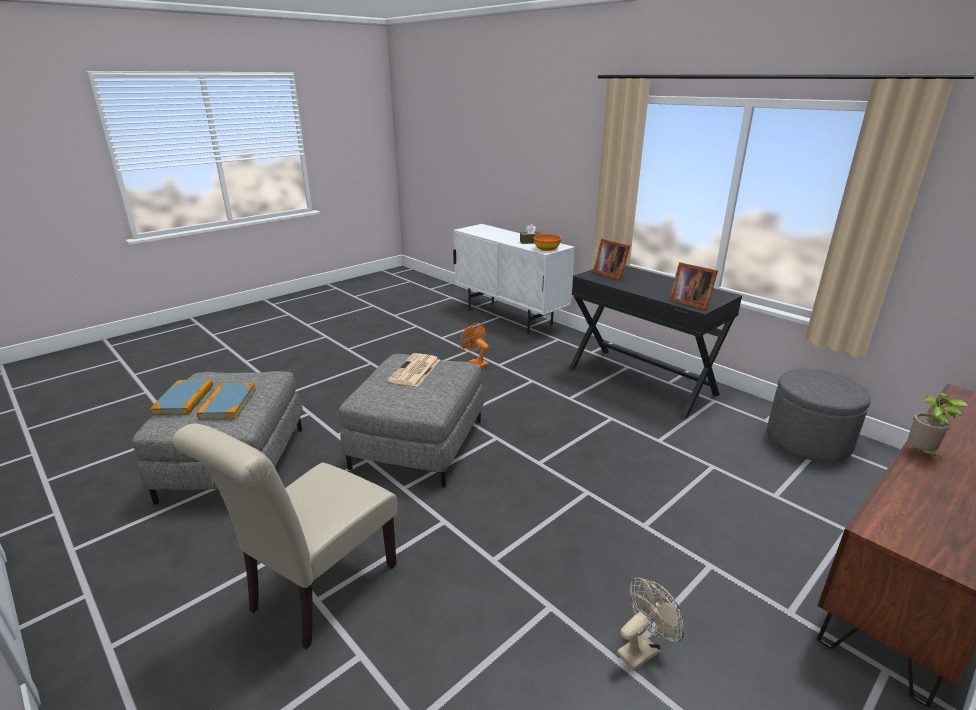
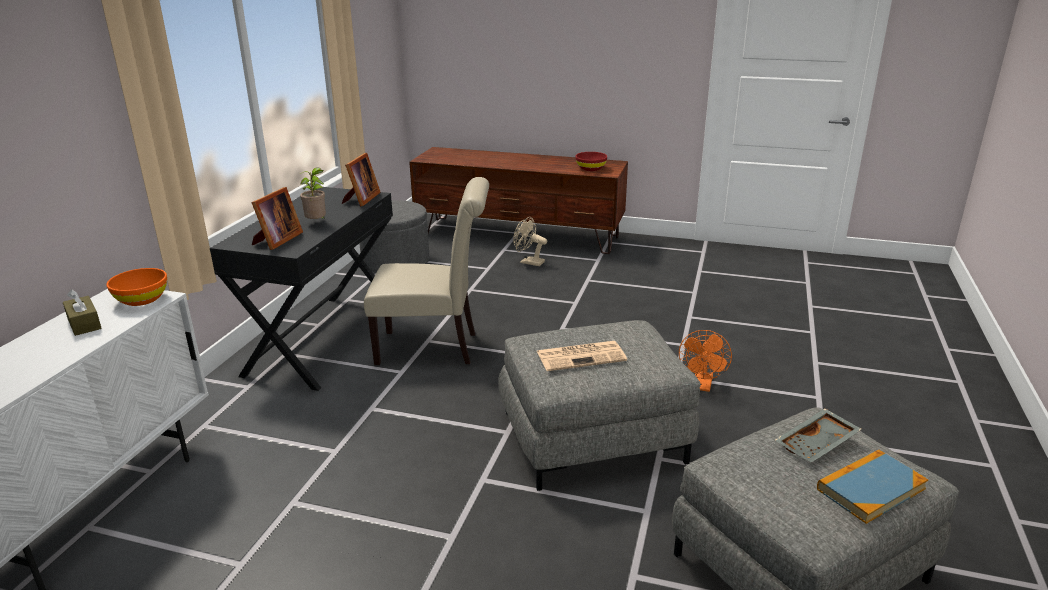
camera: 120 degrees left, 0 degrees up
(228, 403) = (817, 444): book -> grey tray
(317, 592) = (814, 400): beige chair -> beige chair (434, 348)
(475, 363) = (340, 476): orange fan -> orange fan (702, 386)
(642, 649) = (678, 288): beige fan -> beige fan (528, 262)
(915, 521) = (590, 168): none -> red bowl
(921, 454) = (520, 167): potted plant -> potted plant (317, 223)

